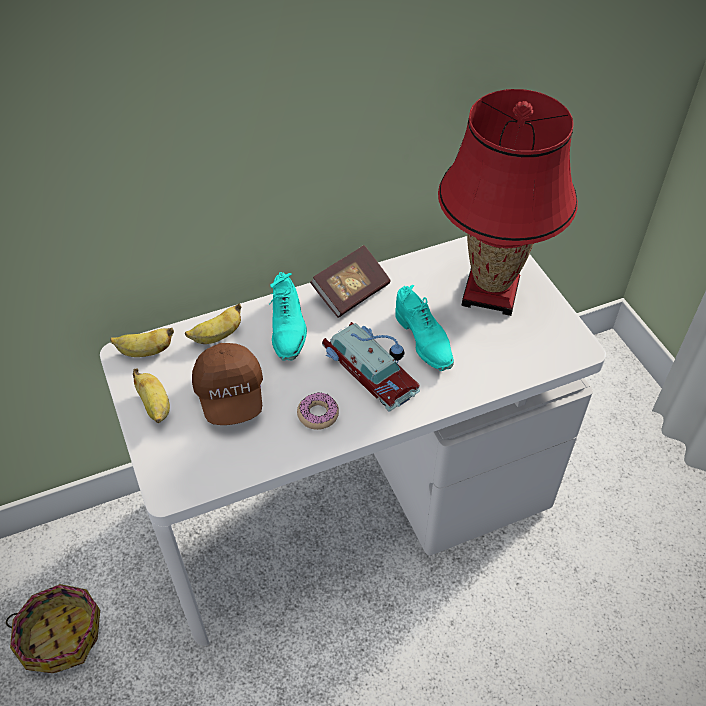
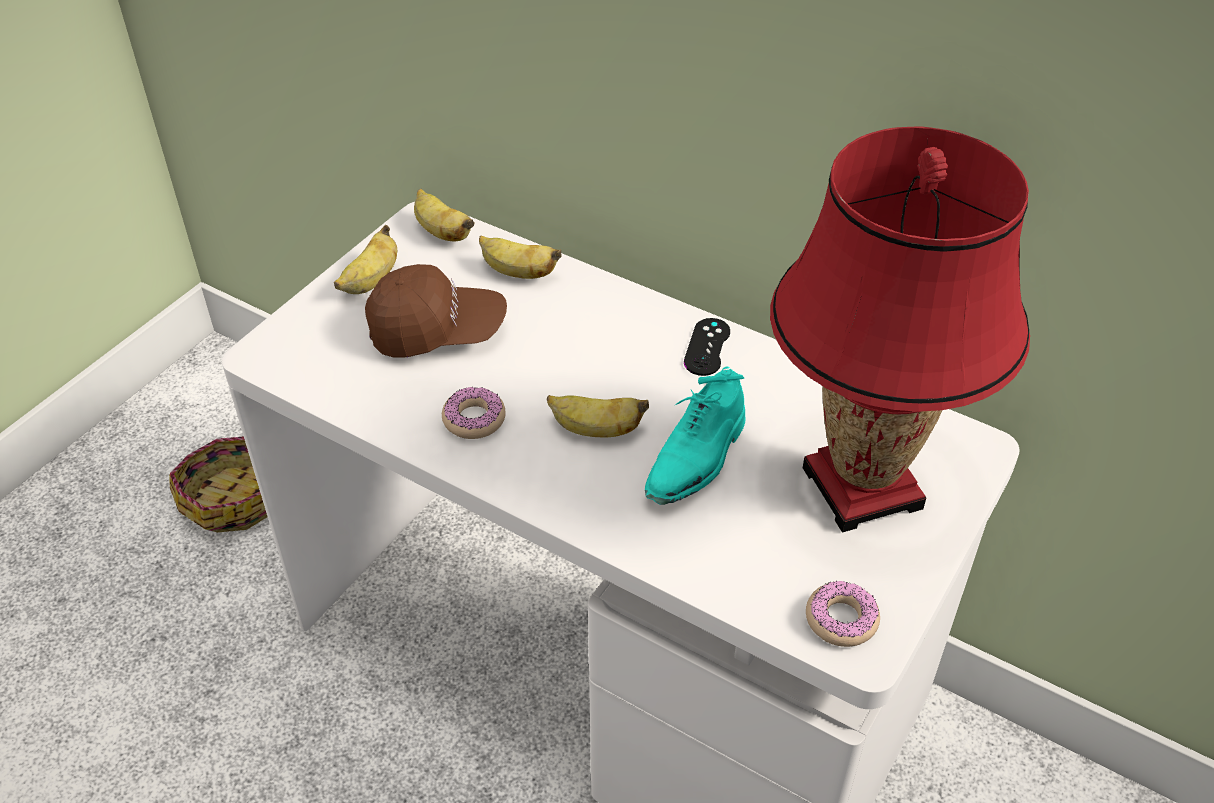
camera: 55 degrees right, 5 degrees down
(231, 396) = (437, 331): brown cap -> brown cap turned 135 degrees counterclockwise
(288, 329) = (587, 323): turquoise shoe -> none
(351, 292) = (707, 347): book -> black game controller
(371, 368) = (595, 430): toy car -> banana
(560, 346) = (841, 619): none -> donut

